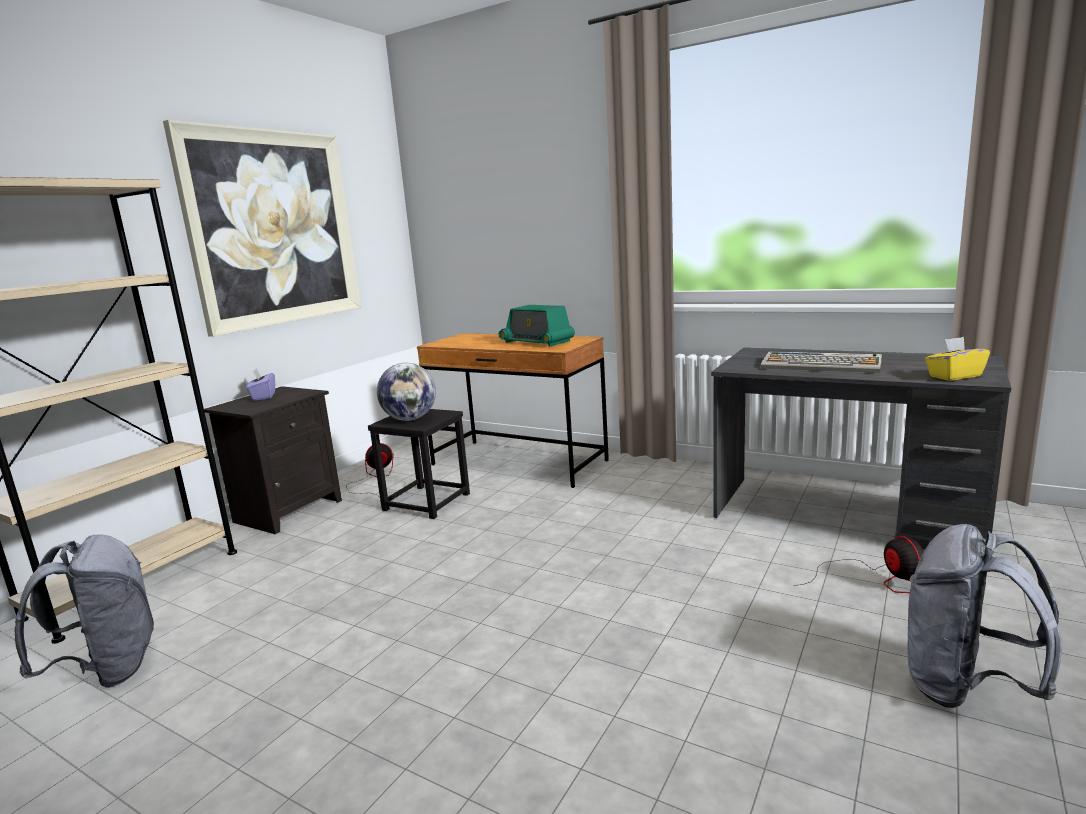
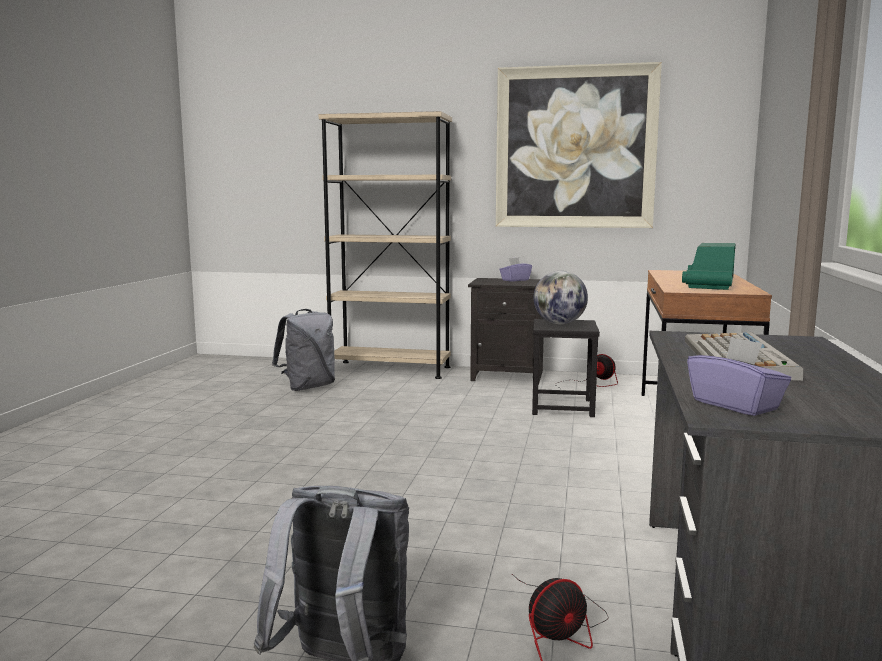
camera: 70 degrees right, 5 degrees down
(954, 376) = (735, 405): yellow tissue box -> purple tissue box

